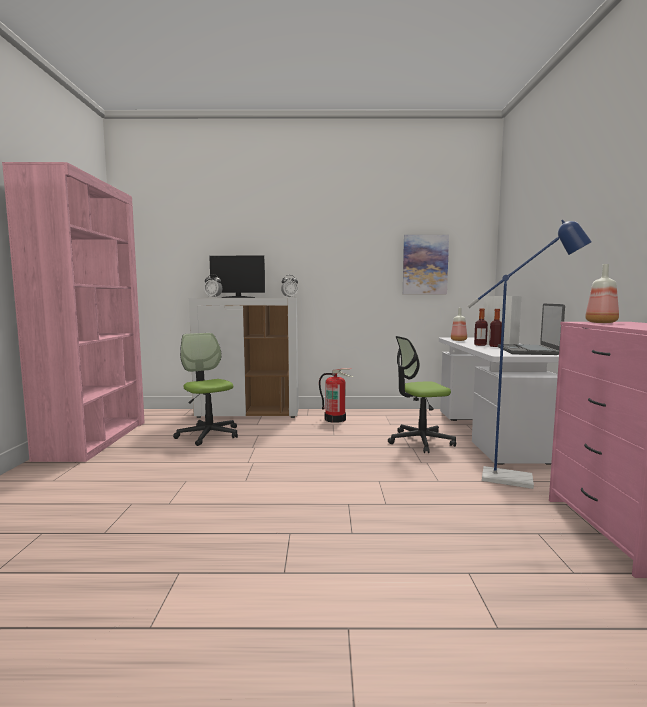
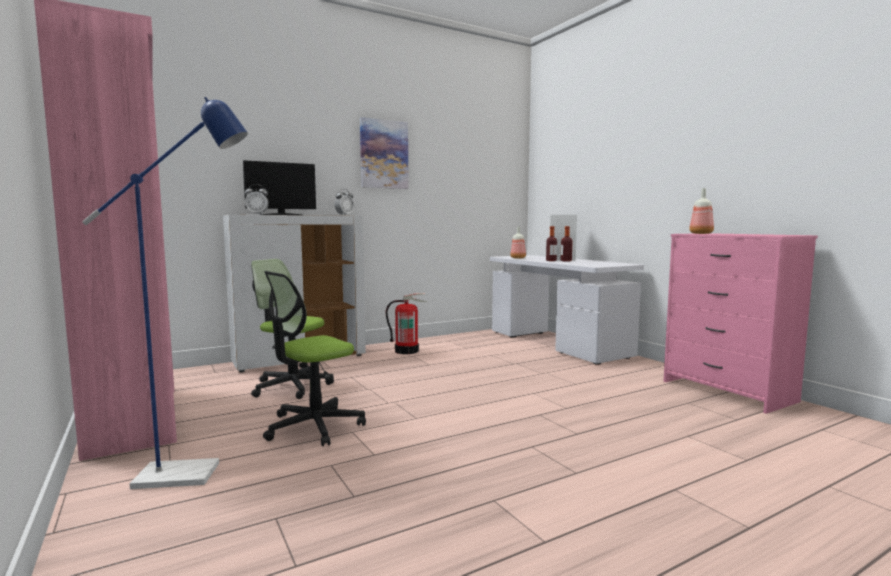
camera: 30 degrees left, 0 degrees up
(420, 441) = (514, 357): office chair -> office chair (314, 426)
(425, 265) = (471, 183): picture -> picture (384, 154)
(517, 480) = (626, 372): blue floor lamp -> blue floor lamp (192, 474)
(528, 351) = (602, 263): laptop -> none

